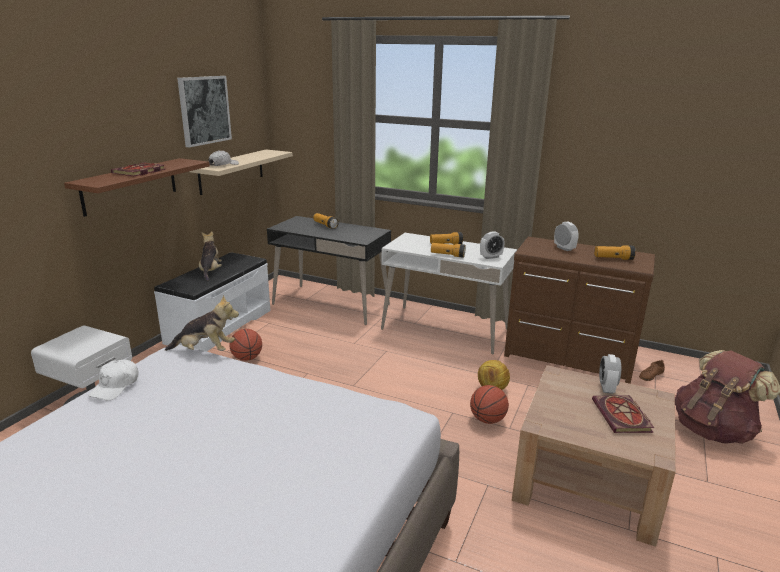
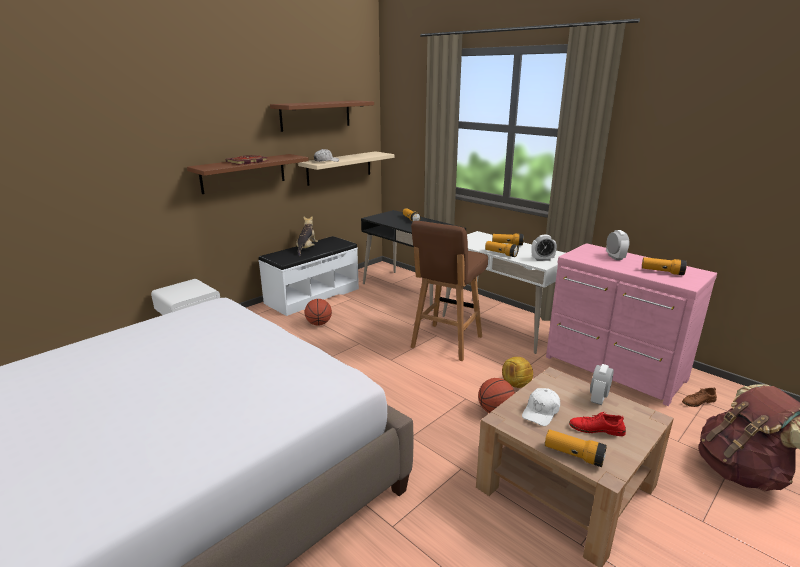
camera: 20 degrees right, 0 degrees up
(116, 386) = (159, 321): white cap -> white cap (541, 412)
(204, 110) = (315, 115): picture -> brown shelf
(205, 351) = (240, 305): plush toy -> none
(400, 357) = (445, 342): none -> brown stool
(569, 358) = (614, 369): brown dresser -> pink dresser
(620, 445) = (573, 455): none -> flashlight
(623, 417) = (596, 429): book -> red shoe

